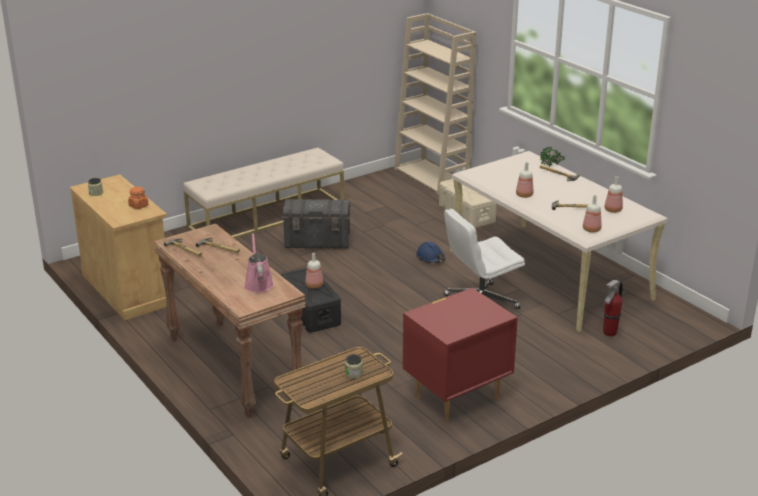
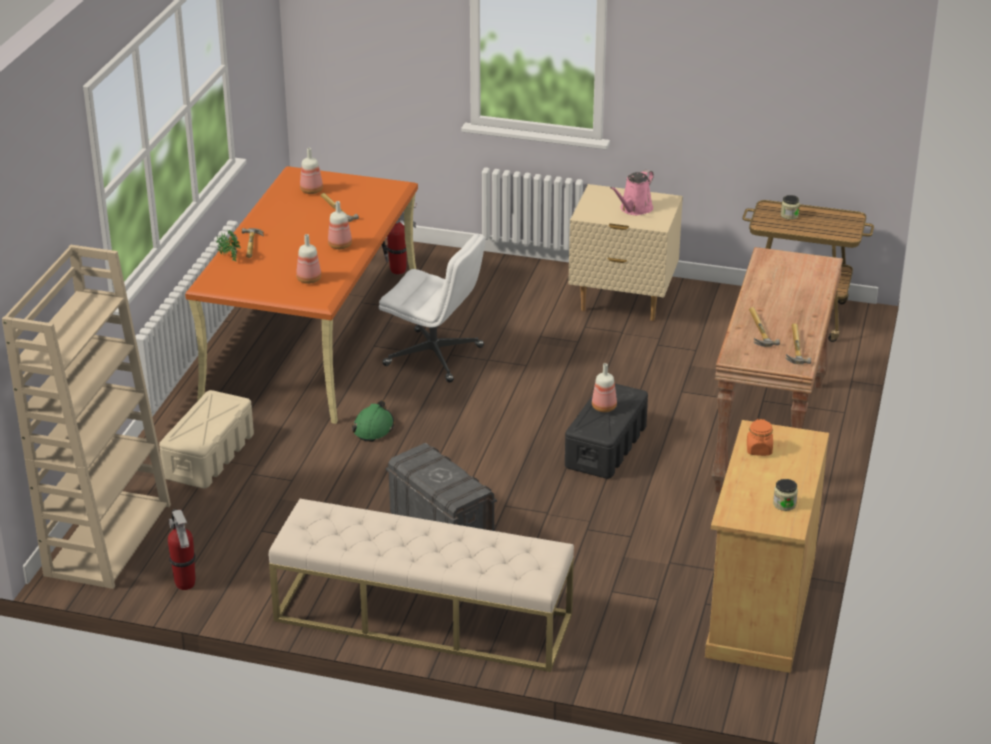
camera: 130 degrees left, 5 degrees up
(258, 283) = (779, 276): pink watering can -> pink watering can (634, 209)
(373, 182) = (185, 584): none -> fire extinguisher
(430, 258) = (373, 428): blue hard hat -> green hard hat
(456, 397) = (623, 303): red nightstand -> beige nightstand
(549, 274) = (313, 340): beige desk -> orange desk
(591, 229) = (377, 187): bottle -> bottle (308, 280)

